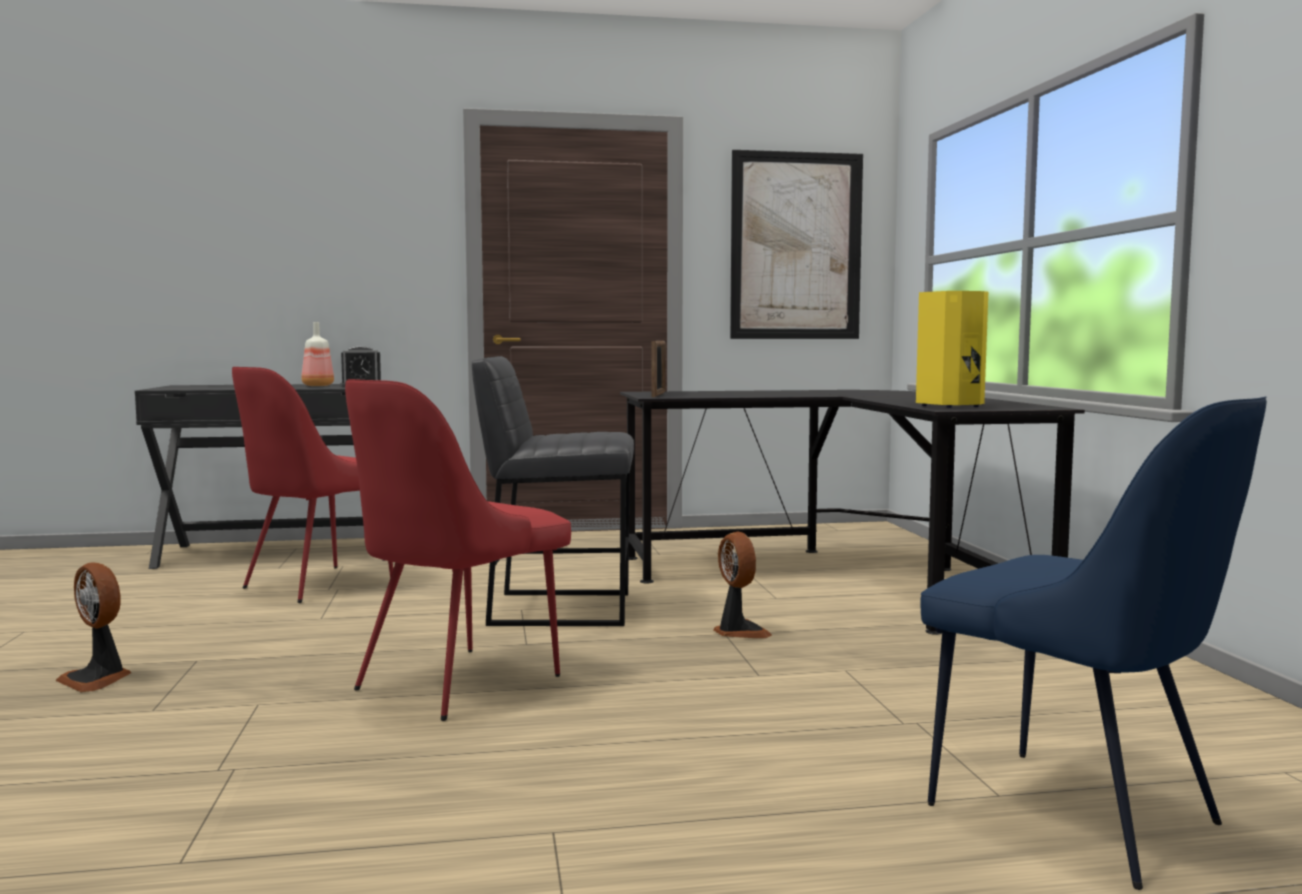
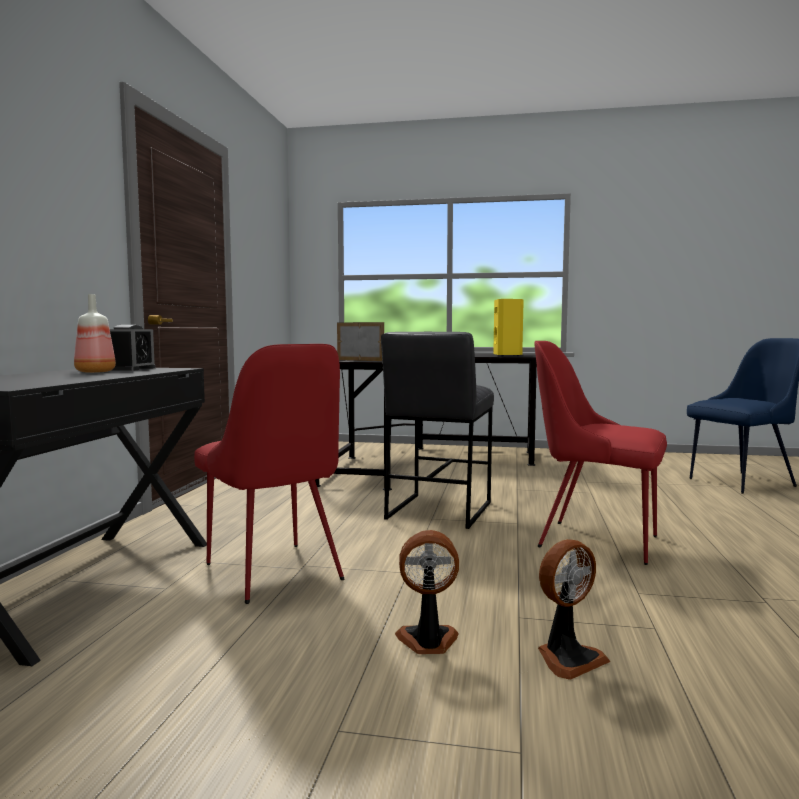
camera: 70 degrees left, 0 degrees up
(458, 683) = (597, 542): red chair -> red chair turned 150 degrees clockwise
(739, 632) = (515, 487): fan -> fan (428, 642)
(796, 246) = (266, 259): picture -> none

